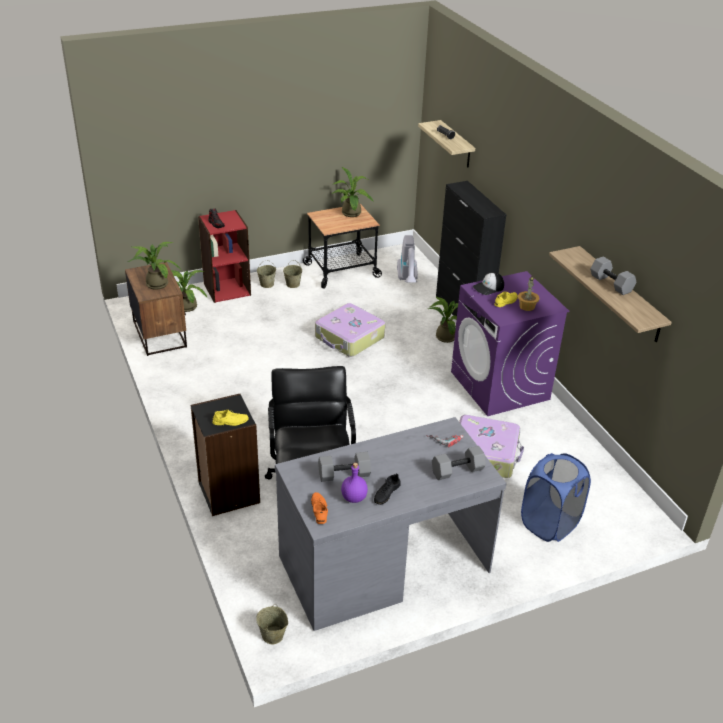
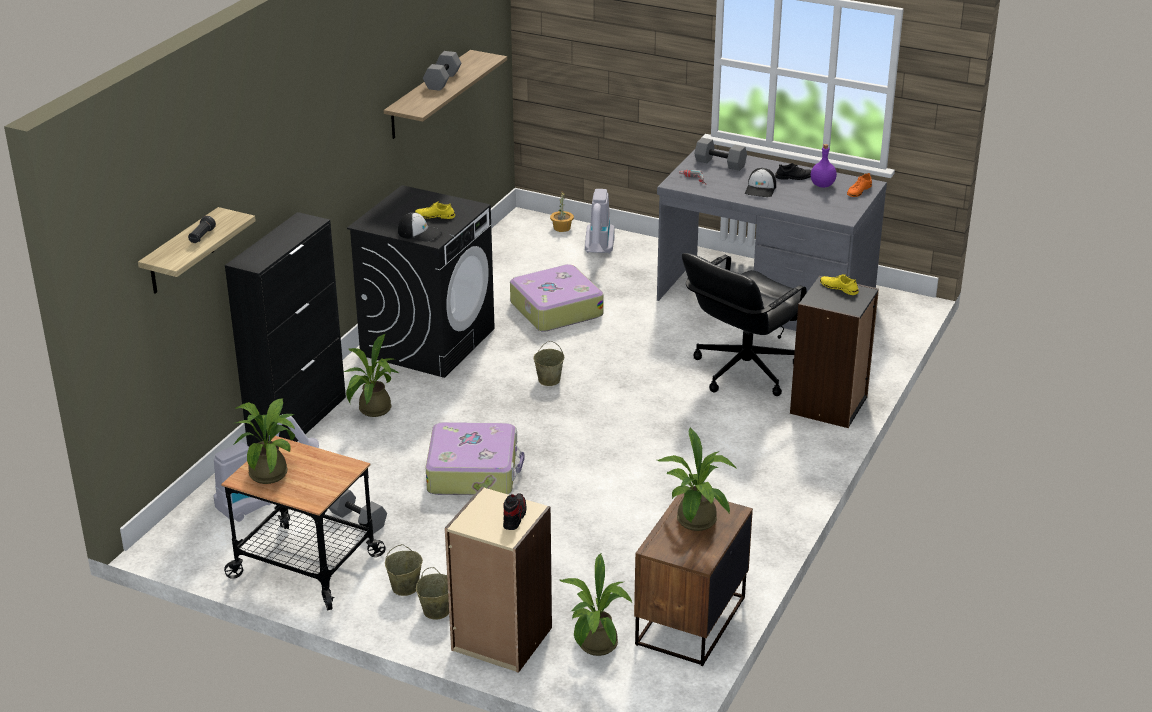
camera: 130 degrees left, 5 degrees down
(227, 289) = (501, 639): red bookcase -> beige bookcase
(273, 635) = (908, 308): beige bucket -> beige bucket (549, 380)
(344, 474) = (807, 198): grey dumbbell -> grey dumbbell (356, 520)
(388, 461) = (761, 189): none -> cap
(500, 386) = (428, 341): purple washing machine -> black washing machine
(527, 306) = (428, 204): potted plant -> potted plant (561, 228)
(549, 524) = (598, 253): blue laundry basket -> vacuum cleaner

